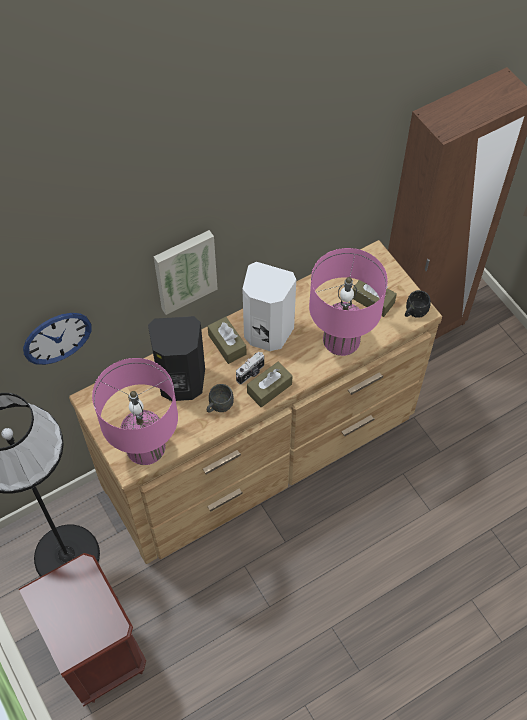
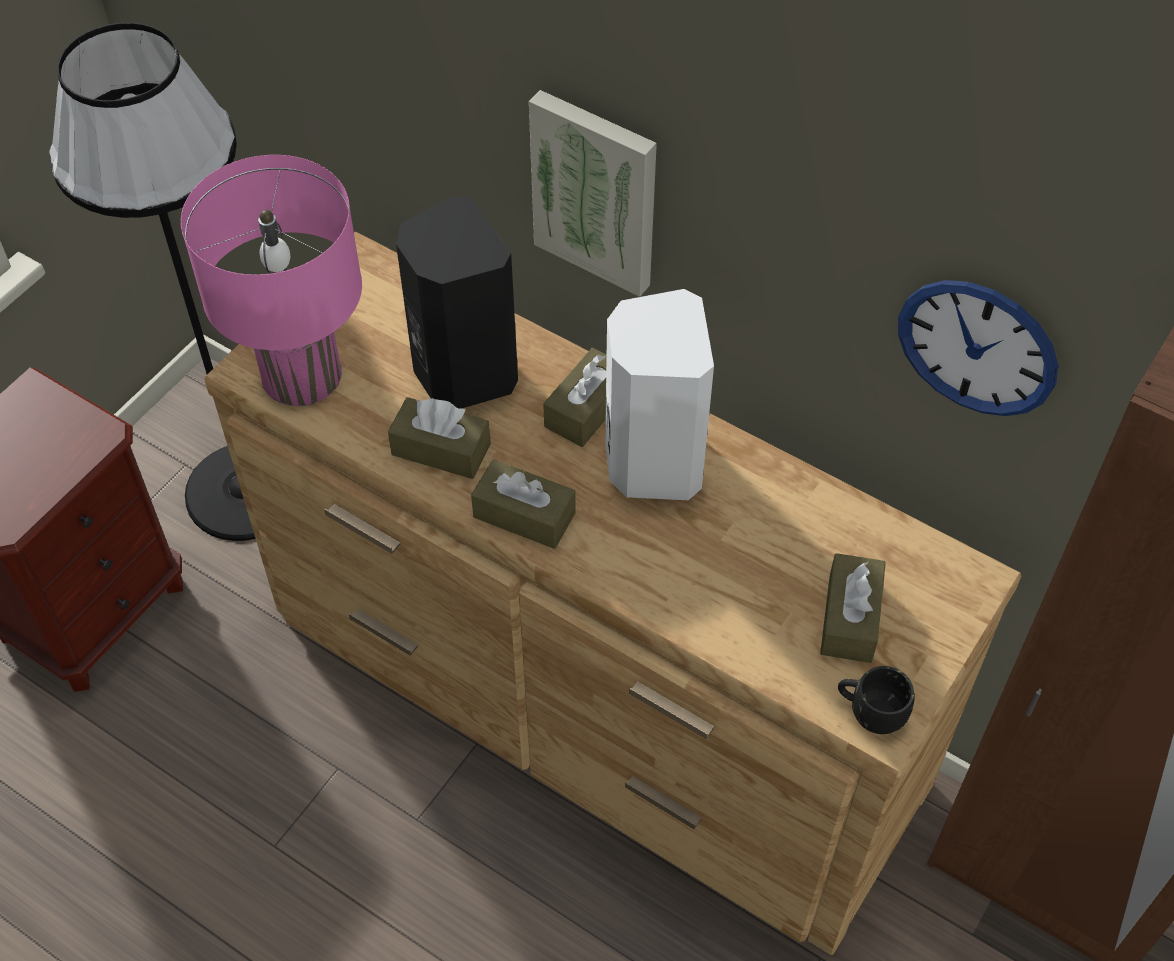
camera: 65 degrees right, 5 degrees down
(57, 338) = (357, 91): wall clock -> wall clock (977, 347)
(219, 406) = (441, 449): grey mug -> brown tissue box
(251, 373) = (543, 471): camera -> none
(341, 339) = (714, 596): pink table lamp -> none

